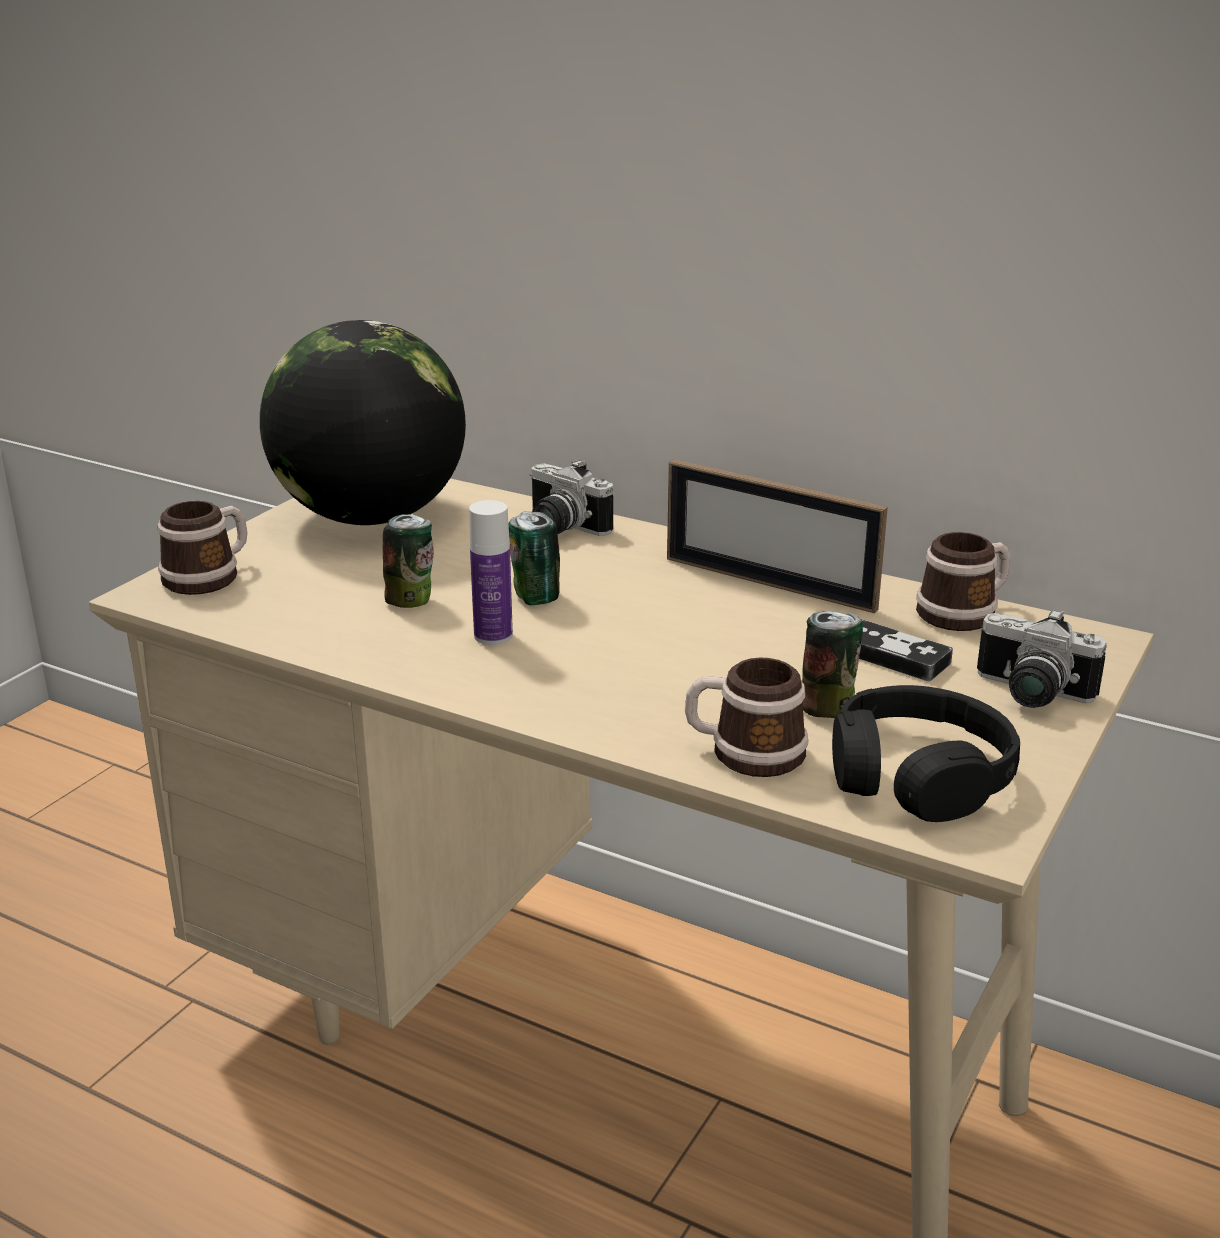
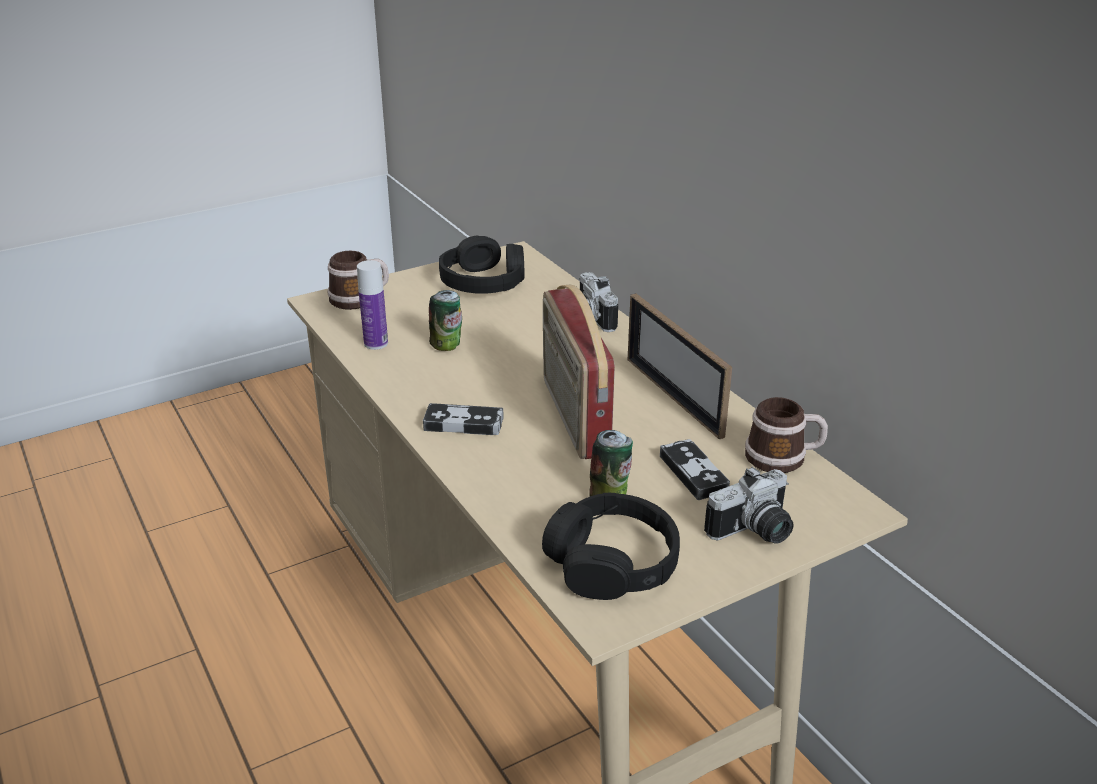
camera: 30 degrees right, 5 degrees up
(370, 517) = (484, 282): globe -> black headphones
(493, 636) = (467, 383): bottle -> bottle (376, 343)
(535, 597) = (519, 364): can -> none
(547, 683) = (463, 424): none -> game controller
(678, 637) = (573, 417): none -> radio
(744, 752) = (525, 508): mug -> none
(1029, 694) = (755, 532): camera -> camera turned 90 degrees counterclockwise

